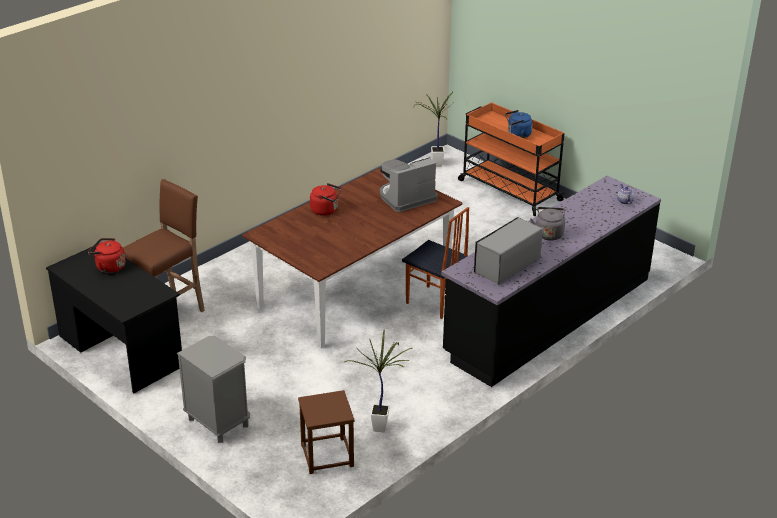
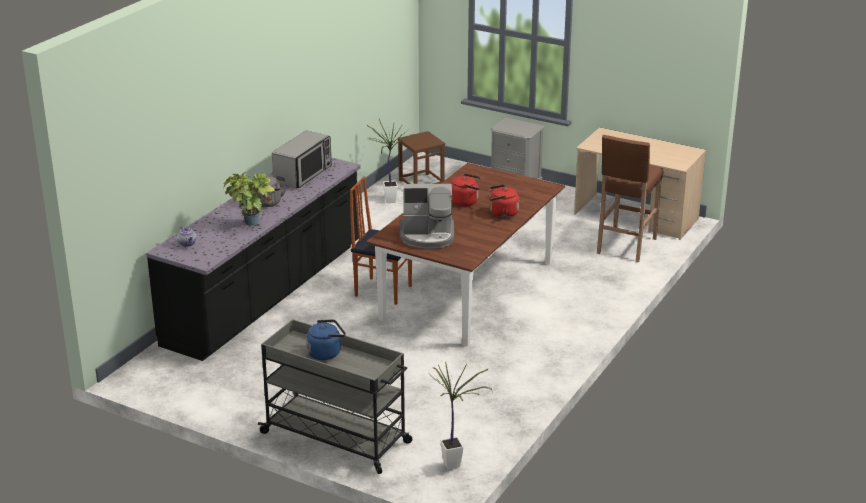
camera: 165 degrees right, 5 degrees down
(109, 267) = (654, 155): red kettle -> red kettle (466, 202)
(120, 351) = (636, 217): black desk -> beige desk
(406, 198) = (427, 236): coffee machine -> coffee machine turned 45 degrees clockwise
(508, 190) = (337, 438): orange cart -> grey cart
(568, 213) = (249, 224): none -> potted plant

